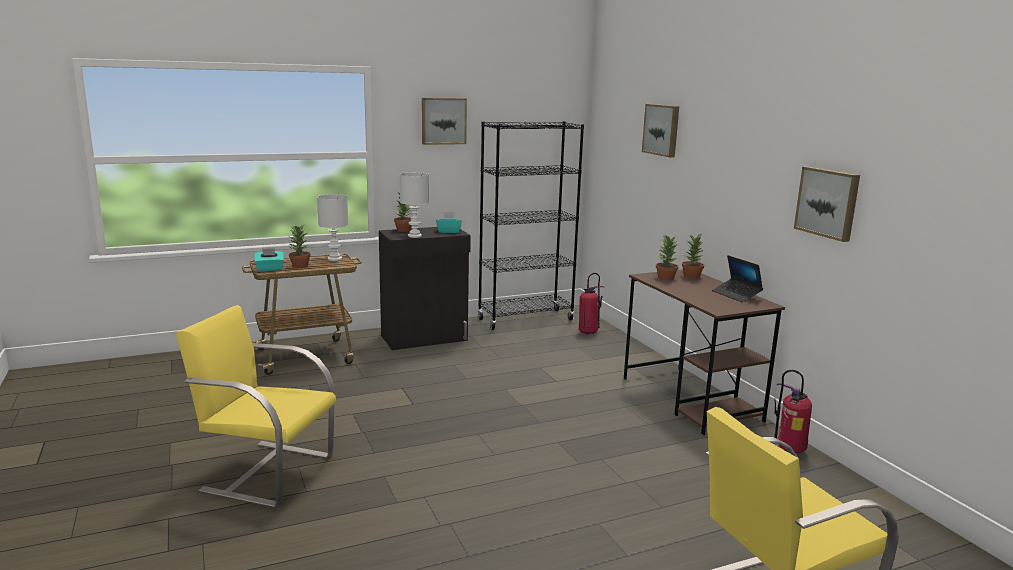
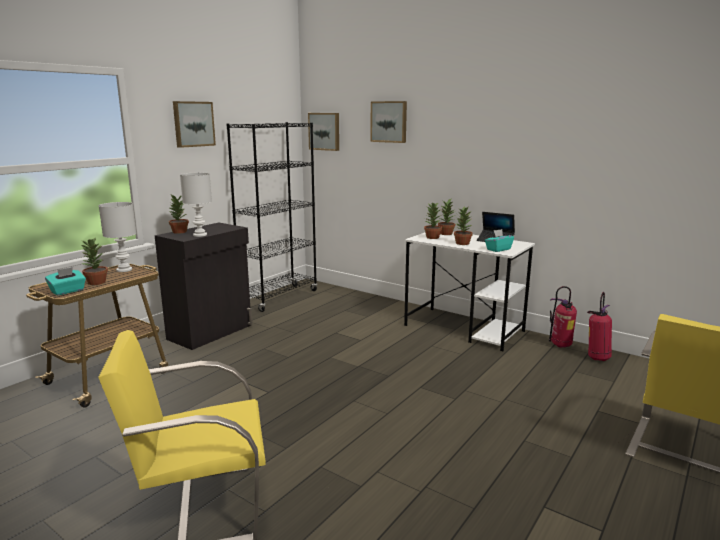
camera: 30 degrees left, 0 degrees up
(449, 231) = (224, 227): turquoise tissue box -> turquoise tissue box (498, 249)
(588, 332) = (338, 297): fire extinguisher -> fire extinguisher (597, 358)
(686, 291) = (462, 243): none -> potted plant
(691, 399) = (464, 328): brown desk -> white desk
(828, 202) = (567, 160): picture -> picture (324, 131)

